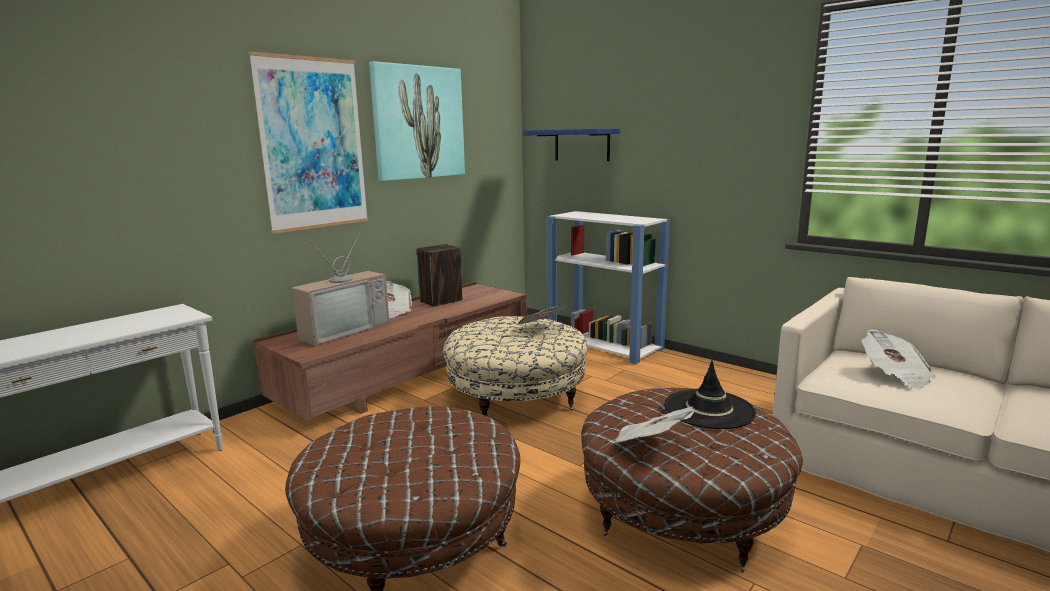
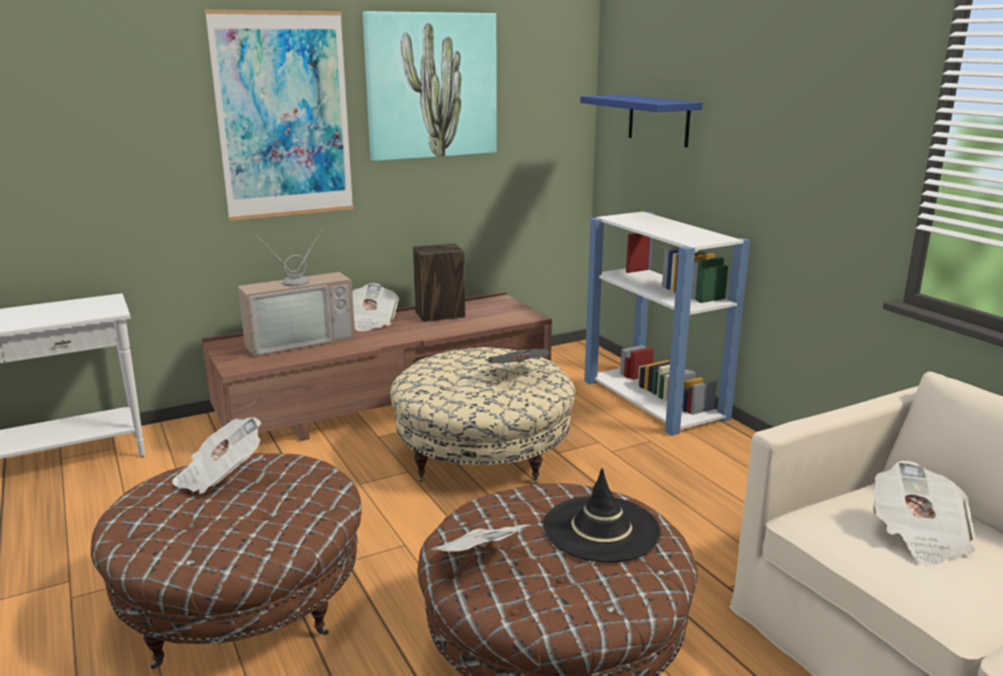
camera: 20 degrees right, 5 degrees up
(379, 430) = (220, 476): none -> newspaper

